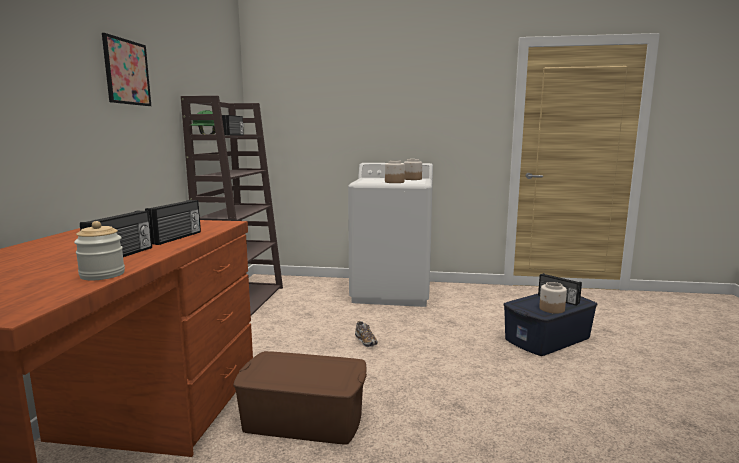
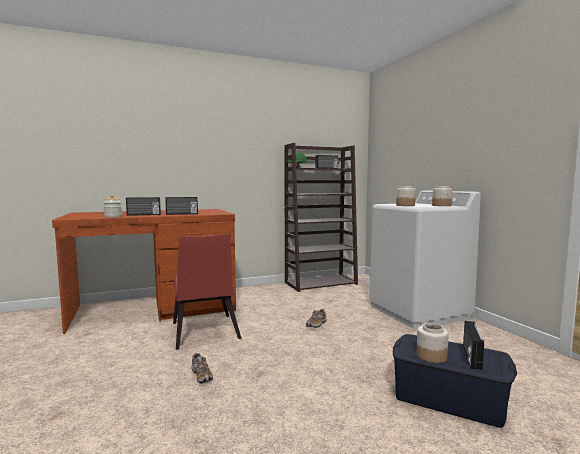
camera: 60 degrees right, 5 degrees down
(127, 72) = (239, 135): picture -> none
(304, 420) = (204, 333): brown storage box -> red chair
(437, 447) = (201, 376): none -> shoe

